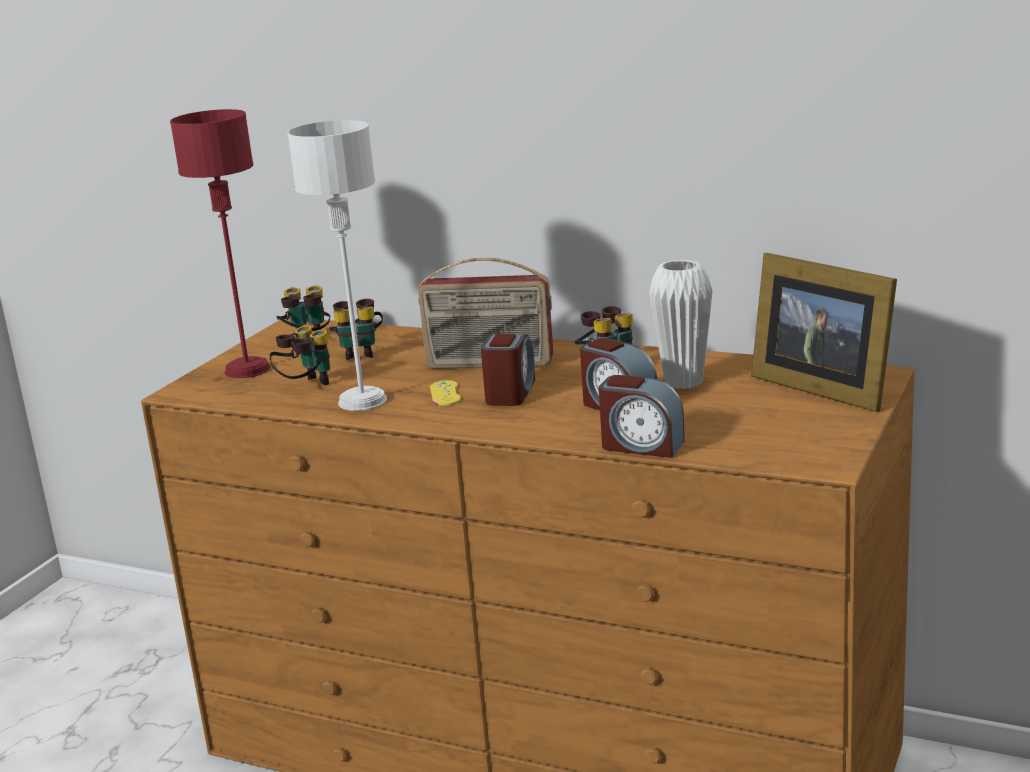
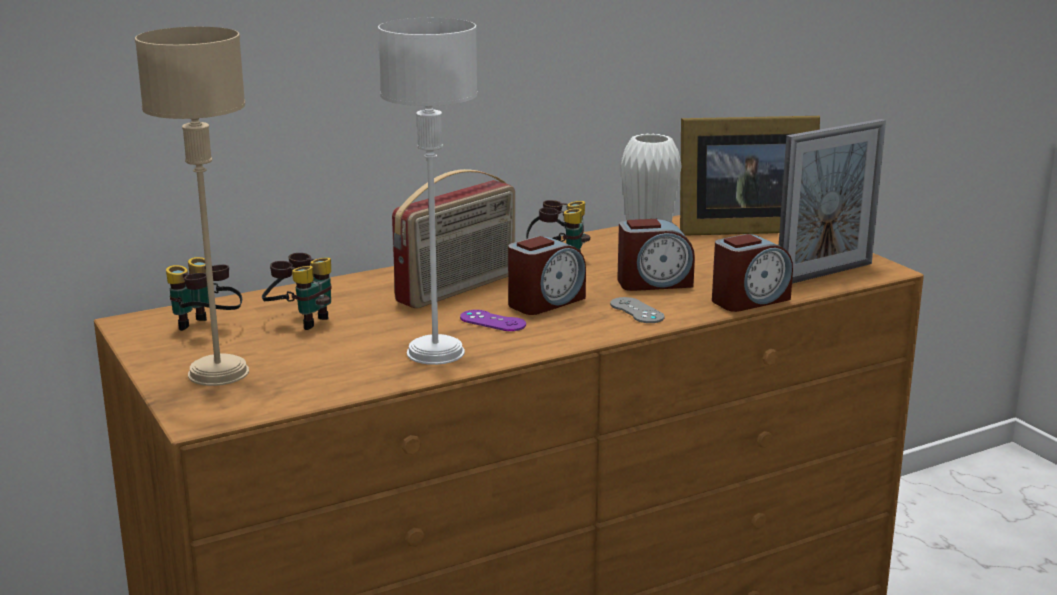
camera: 55 degrees left, 0 degrees up
(246, 370) = (218, 373): red table lamp -> beige table lamp
(306, 387) = (338, 363): binoculars -> none
(445, 393) = (493, 321): yellow game controller -> purple game controller
(510, 393) = (545, 302): alarm clock -> alarm clock turned 90 degrees clockwise
(544, 421) = (636, 311): none -> grey game controller
(766, 449) = (824, 274): none -> picture frame

